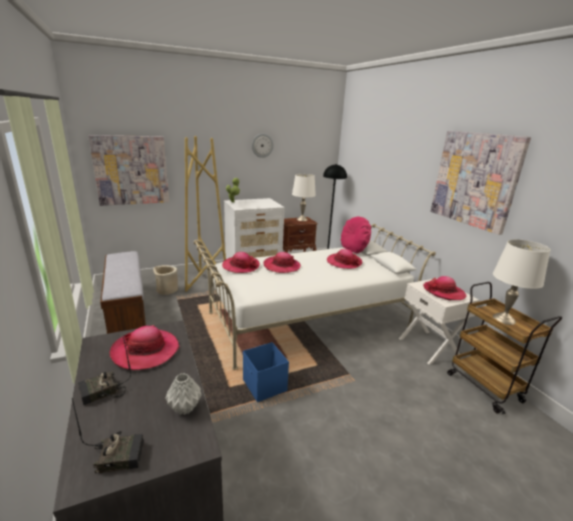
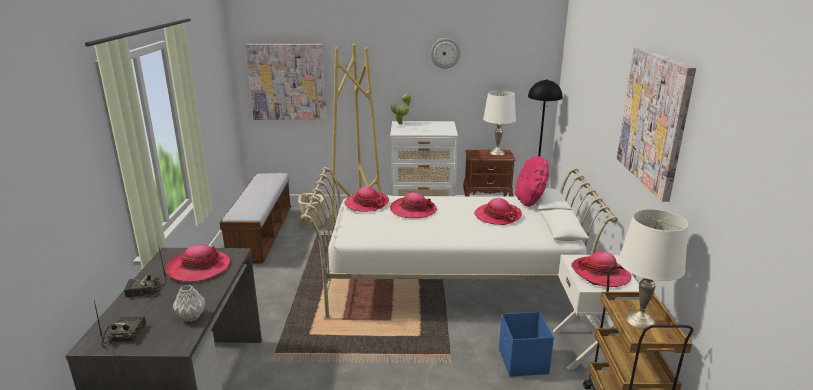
camera: 25 degrees right, 0 degrees up
(119, 454) = (124, 335): radio -> radio turned 105 degrees counterclockwise
(264, 386) = (345, 342): blue storage box -> blue storage box (523, 362)

